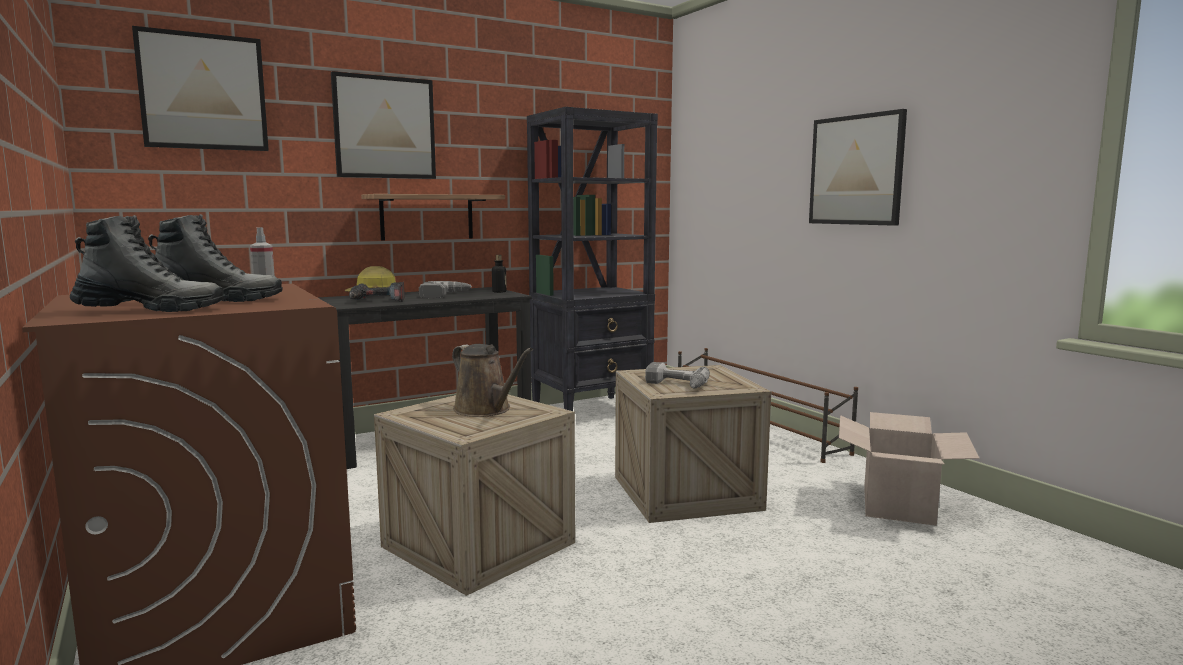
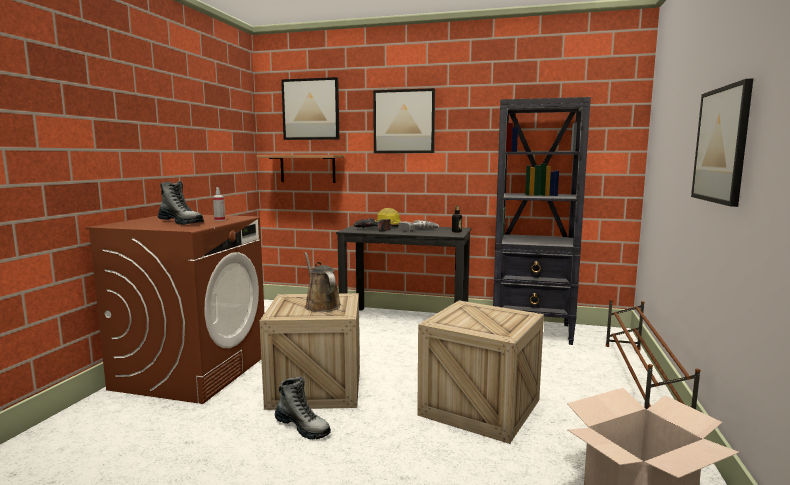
camera: 45 degrees right, 0 degrees up
(151, 310) = (143, 224): boot -> boot (303, 427)
(427, 217) = (428, 178): shelf -> shelf (307, 168)
(486, 410) = (321, 305): brown watering can -> brown watering can turned 150 degrees clockwise
(675, 385) = (462, 319): power drill -> none

